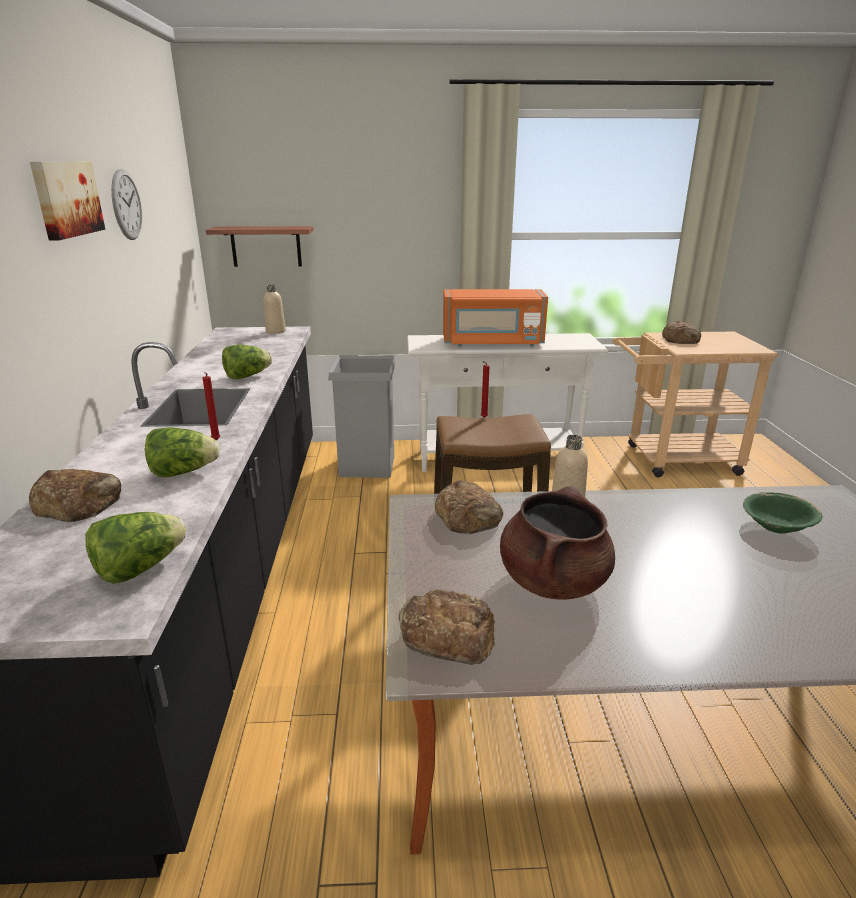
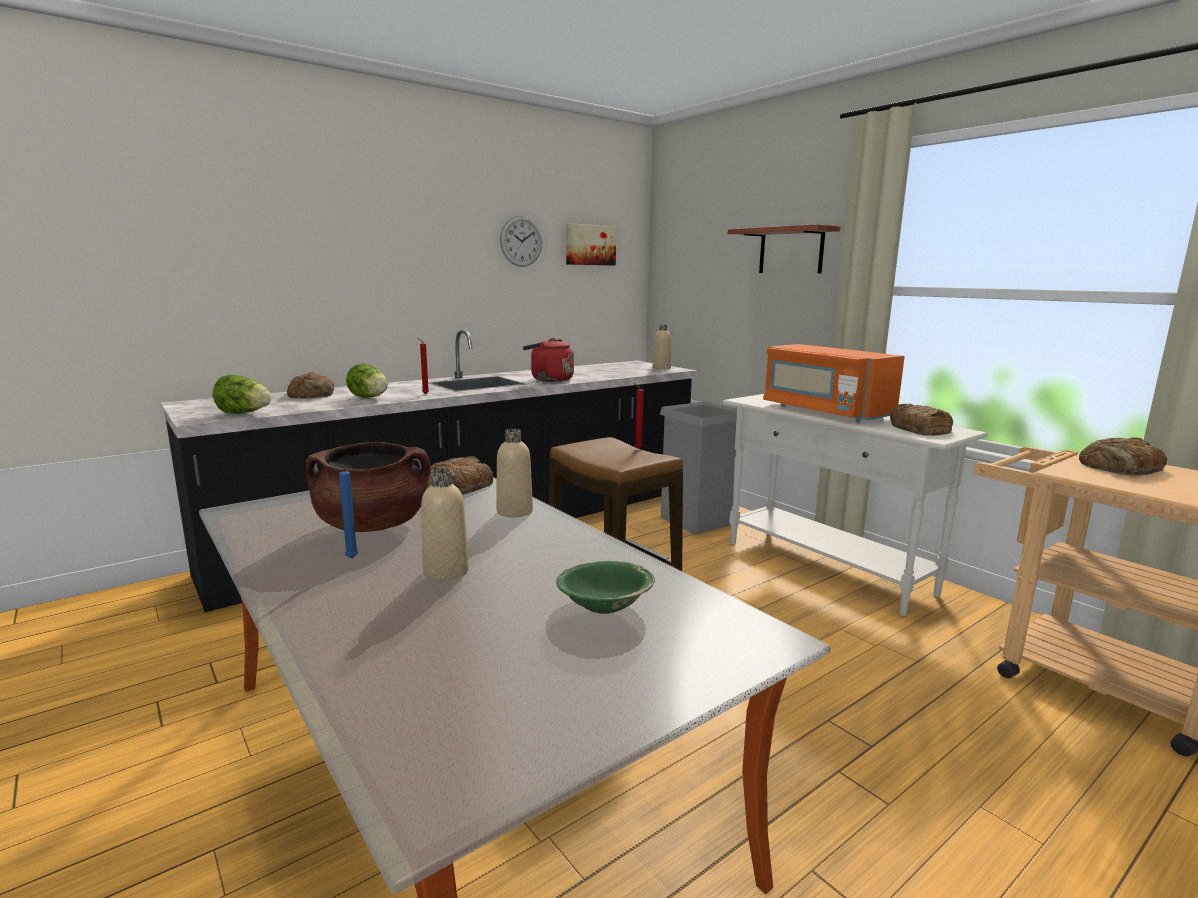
camera: 55 degrees right, 10 degrees down
(66, 198) = (437, 227): picture -> picture (590, 245)
(247, 376) = (549, 379): lettuce -> red kettle
(266, 246) = (686, 293): shelf -> shelf (791, 251)
(447, 635) = (273, 510): bread -> bread (920, 428)
(639, 608) = (351, 559): none -> blue candle
(691, 569) = (446, 571): none -> beige bottle

